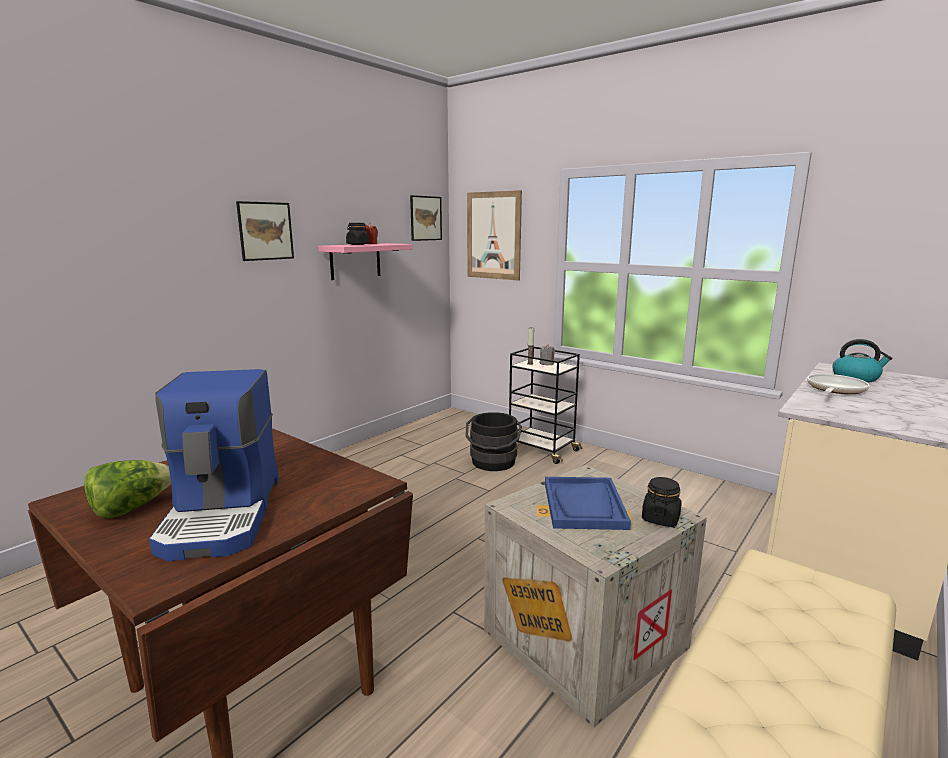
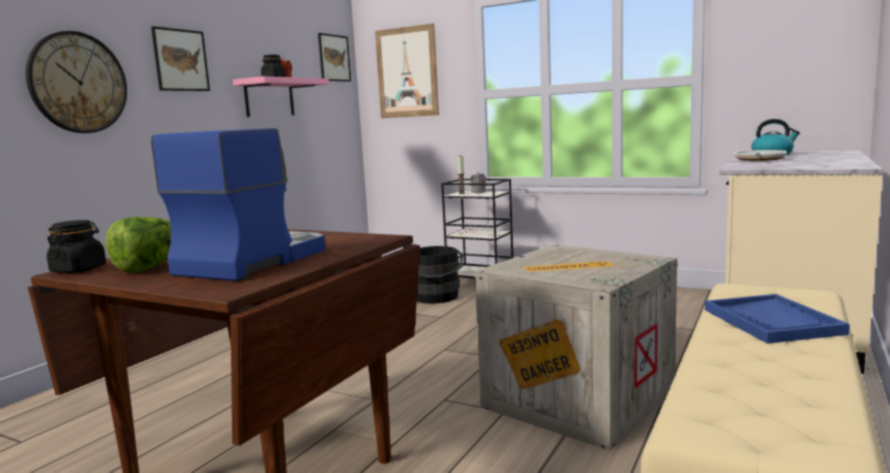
camera: 10 degrees left, 5 degrees down
(161, 259) = (78, 83): none -> wall clock
(224, 514) = (253, 261): coffee machine -> coffee machine turned 135 degrees counterclockwise
(584, 505) = (567, 262): blue tray -> blue tray (772, 321)
(660, 518) = (638, 262): black jar -> black jar (79, 269)

